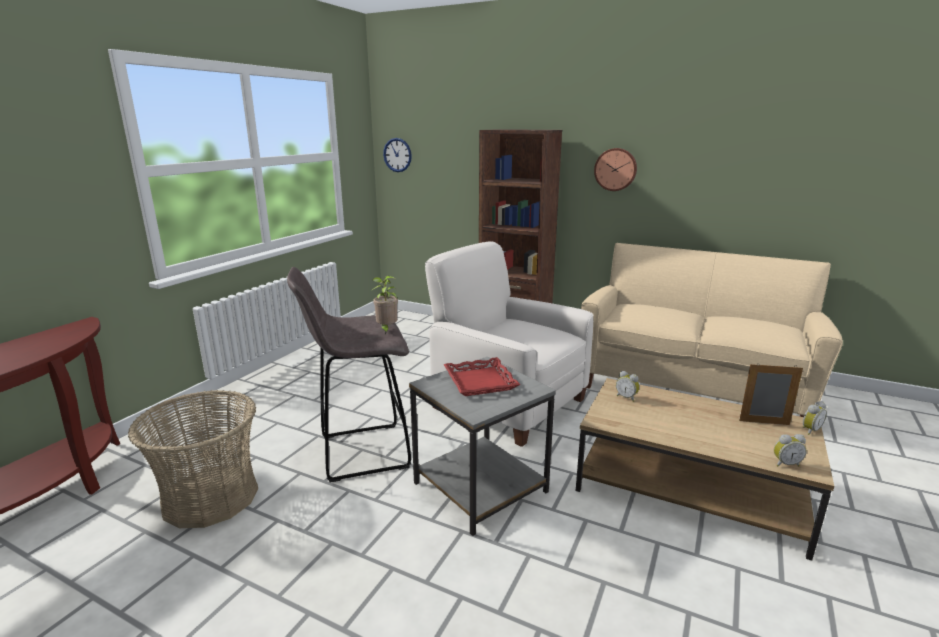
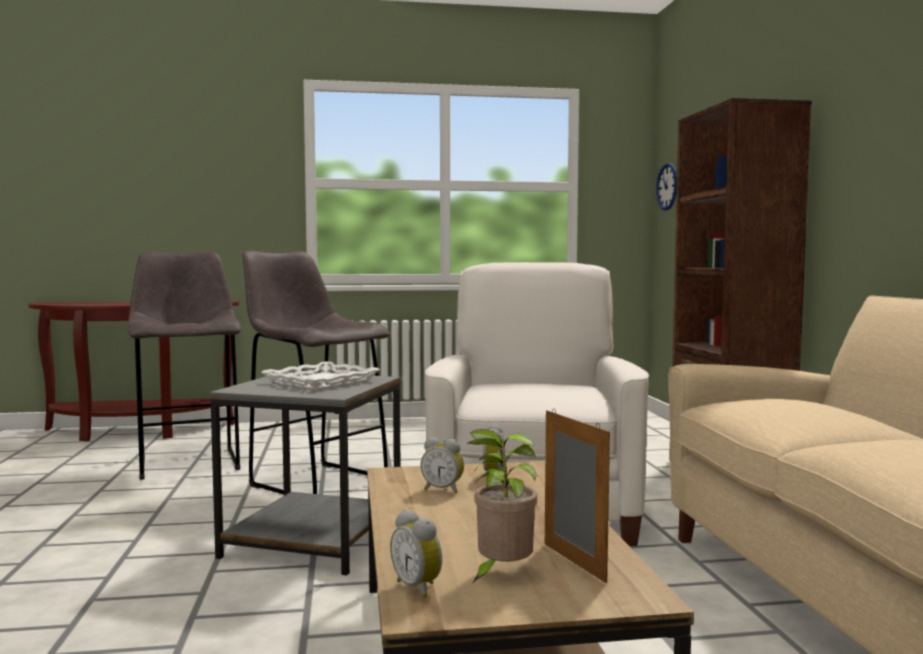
camera: 55 degrees right, 15 degrees down
(210, 497) = (189, 462): basket -> grey stool
(386, 330) = (341, 327): potted plant -> potted plant (501, 574)
(481, 381) = (321, 382): red tray -> white tray
(615, 169) = (881, 153): wall clock -> none
(809, 430) = (614, 602): alarm clock -> alarm clock (443, 490)

